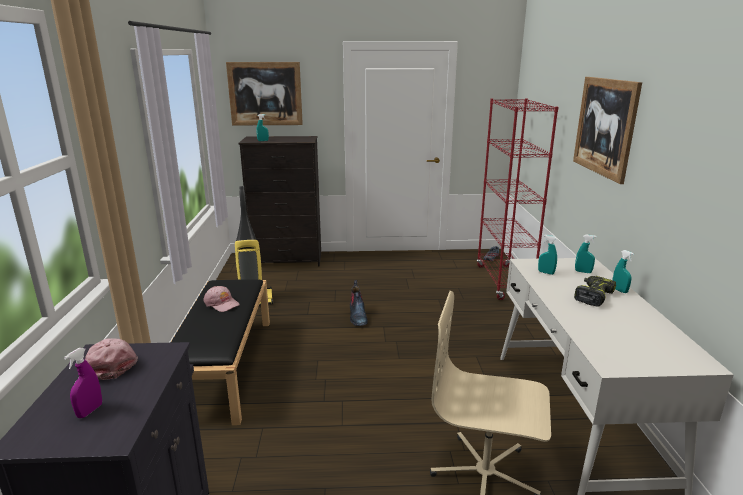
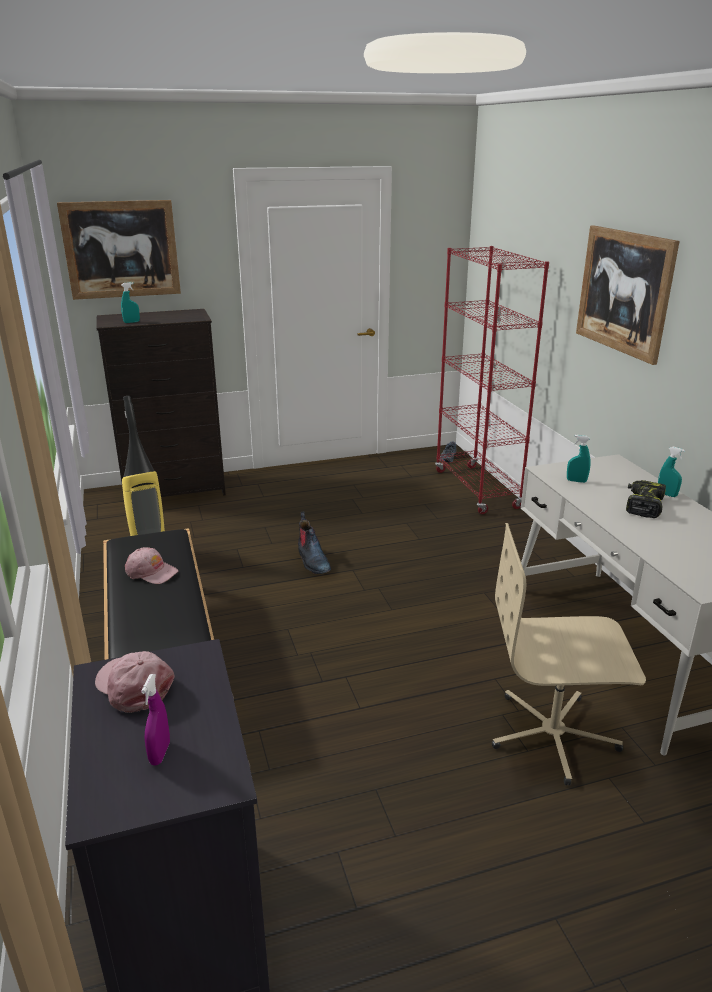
camera: 15 degrees left, 5 degrees up
(583, 272) = (616, 475): turquoise spray bottle -> none

